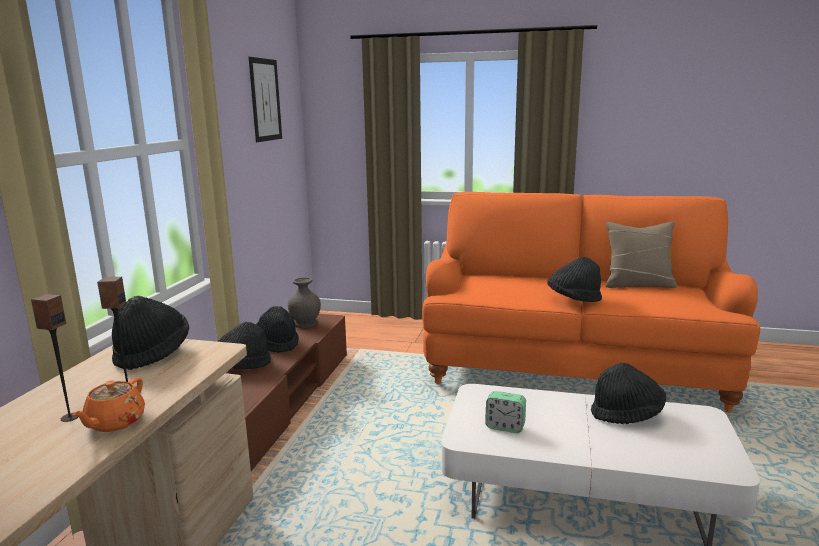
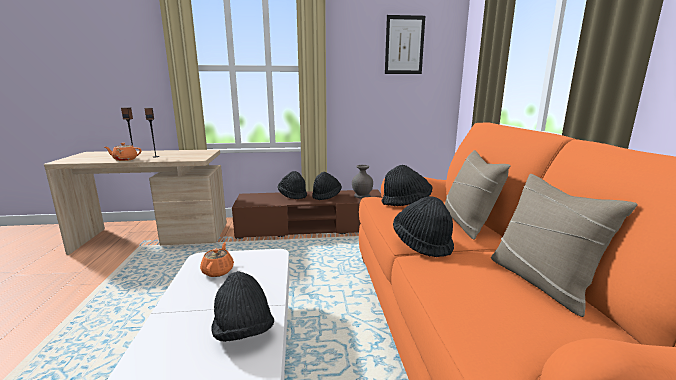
camera: 70 degrees right, 0 degrees up
(152, 353) = (195, 153): black hat -> black hat (406, 203)
(505, 426) = (218, 271): alarm clock -> orange teapot
(537, 280) = (468, 224): none -> beige pillow

